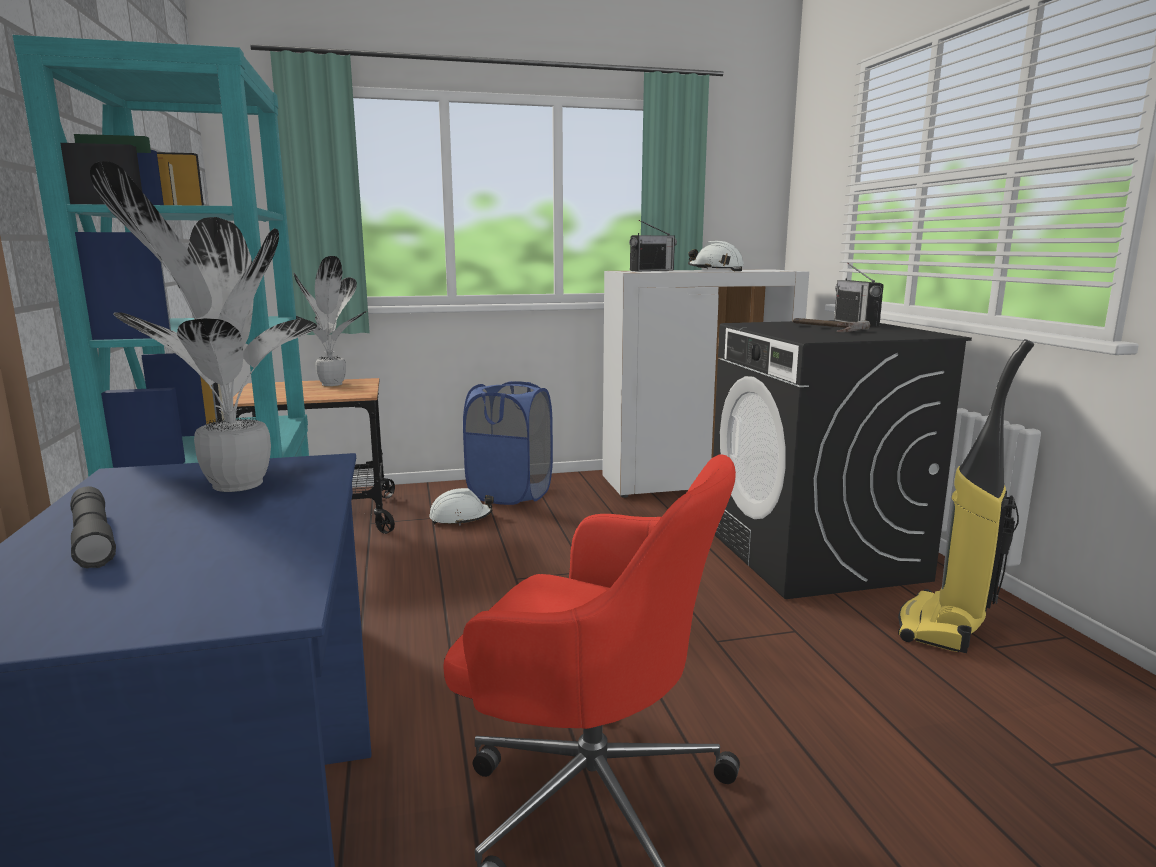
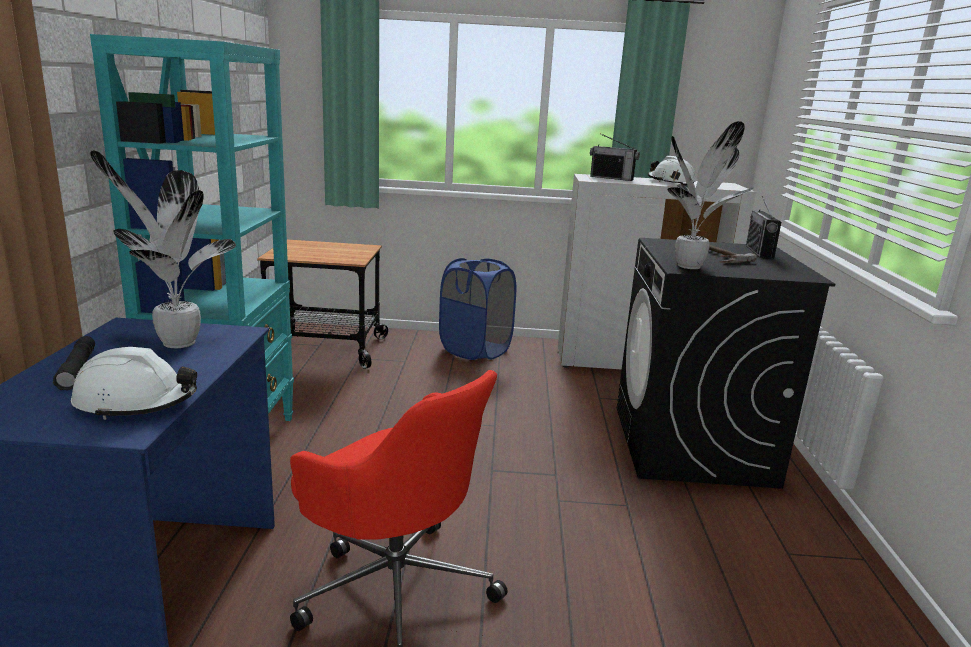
camera: 15 degrees right, 5 degrees up
(332, 384) = (342, 248): potted plant -> potted plant (690, 267)
(460, 518) = (425, 365): white hard hat -> white hard hat (136, 402)
(651, 271) = (611, 178): radio -> radio turned 45 degrees clockwise
(943, 627) = (757, 528): vacuum cleaner -> none

